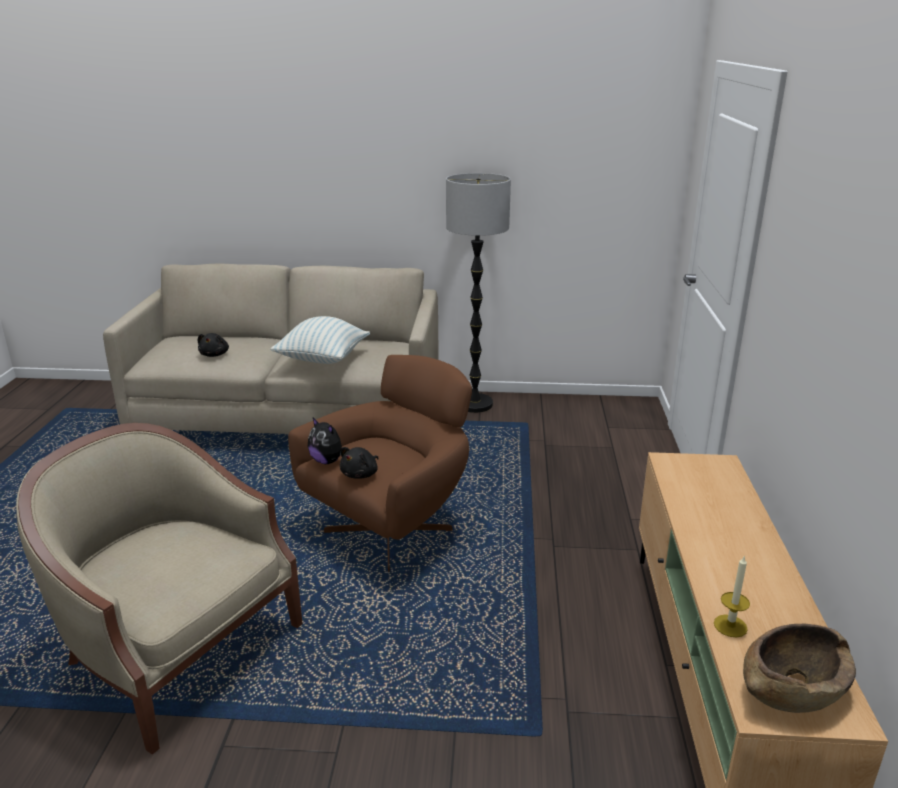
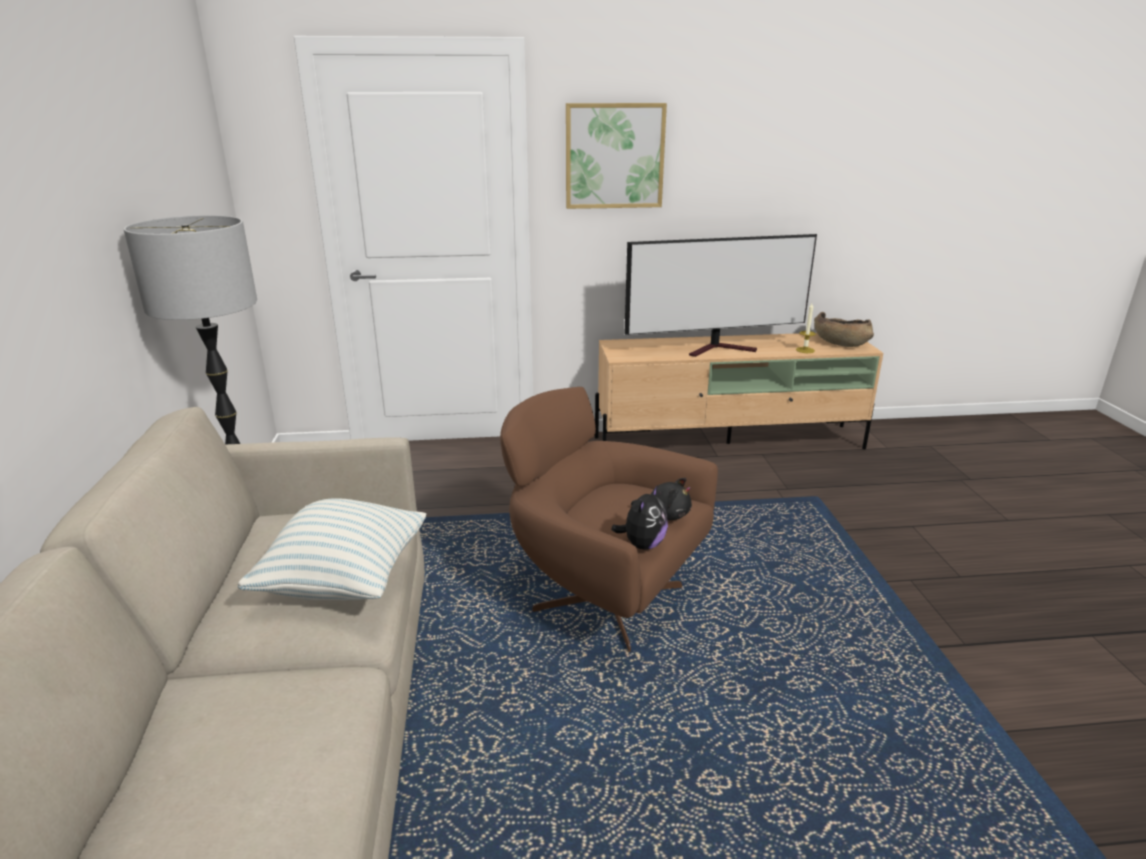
camera: 100 degrees left, 0 degrees up
(178, 651) = (899, 720): beige armchair -> none
(215, 354) = (279, 751): black plush toy -> none
(717, 540) = (720, 349): none -> television
(794, 235) = (614, 156): none -> picture

